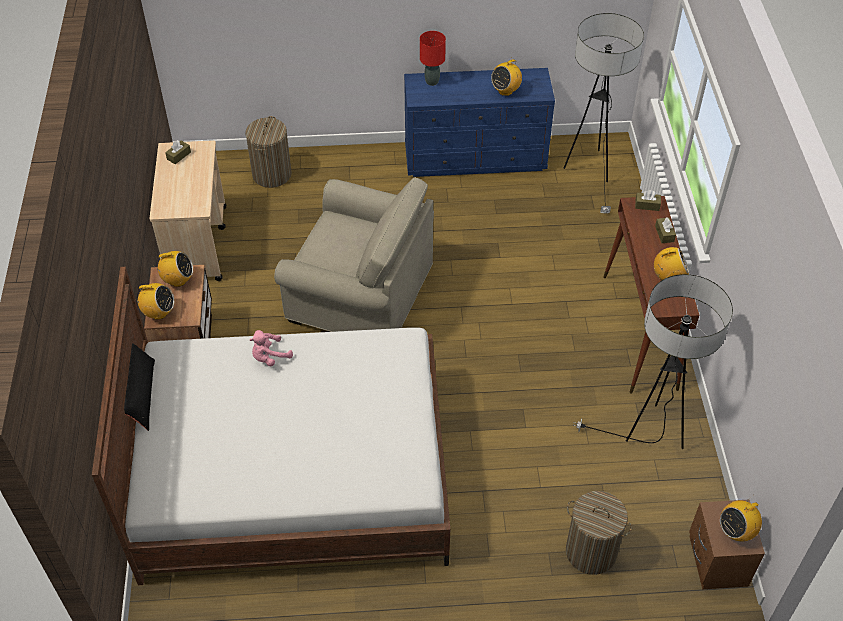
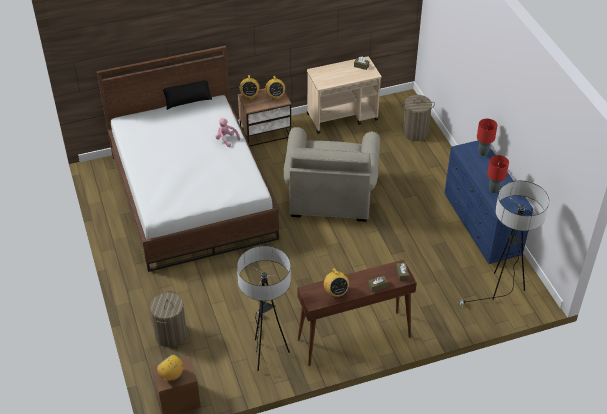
camera: 75 degrees right, 5 degrees down
(505, 91) = (494, 190): radio -> red table lamp

